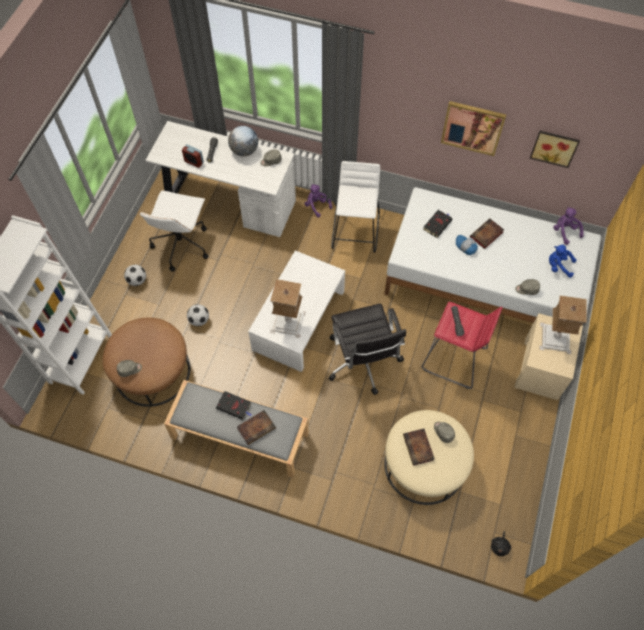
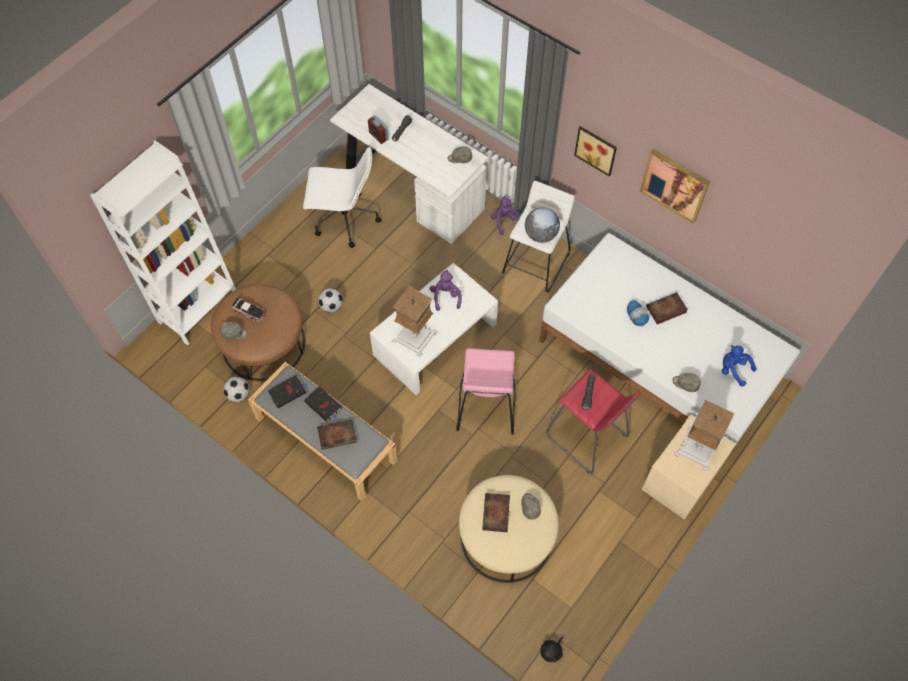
camera: 20 degrees right, 0 degrees up
(135, 346) = (249, 311): none -> toy car
(137, 280) = (285, 244): football -> football (238, 394)
(181, 244) = (344, 220): white office chair -> white office chair turned 120 degrees counterclockwise
(244, 151) = (436, 139): globe -> globe (540, 234)
(363, 362) = (485, 406): black office chair -> pink stool
(437, 224) = (616, 281): black book -> black book (288, 392)
(554, 147) = (758, 233): picture -> picture (596, 149)
(565, 231) = (759, 333): purple plush toy -> purple plush toy (445, 296)

